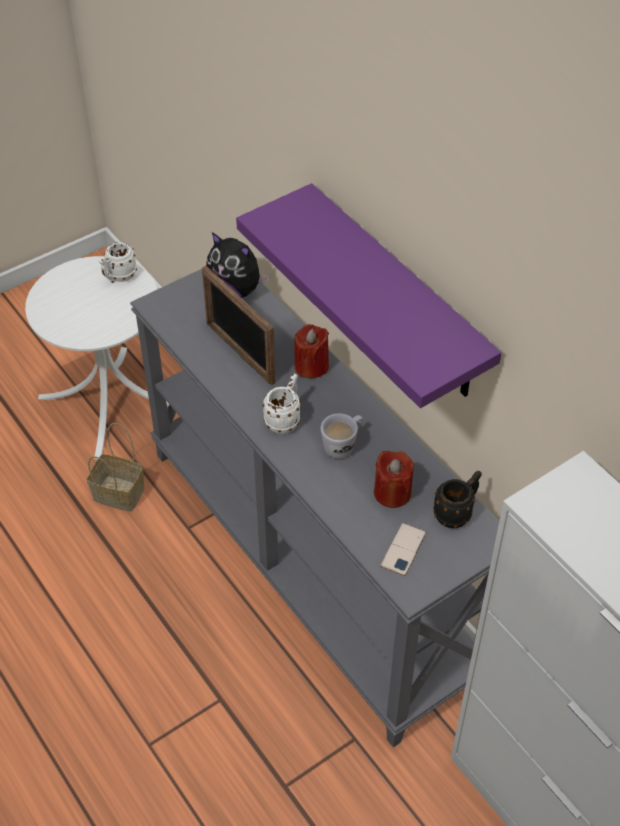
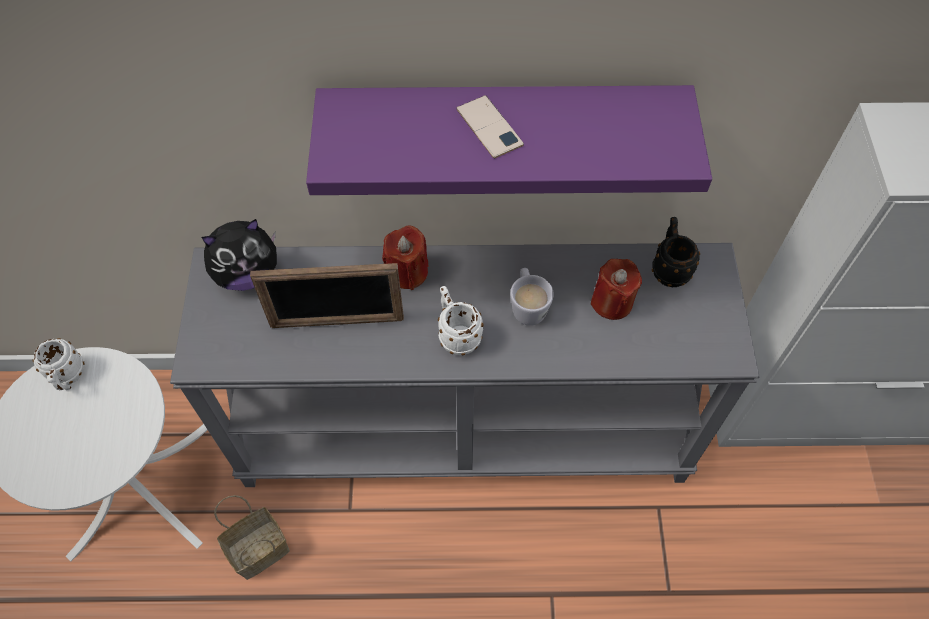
camera: 55 degrees left, 10 degrees up
(403, 549) = (682, 333): phone -> phone (489, 127)

